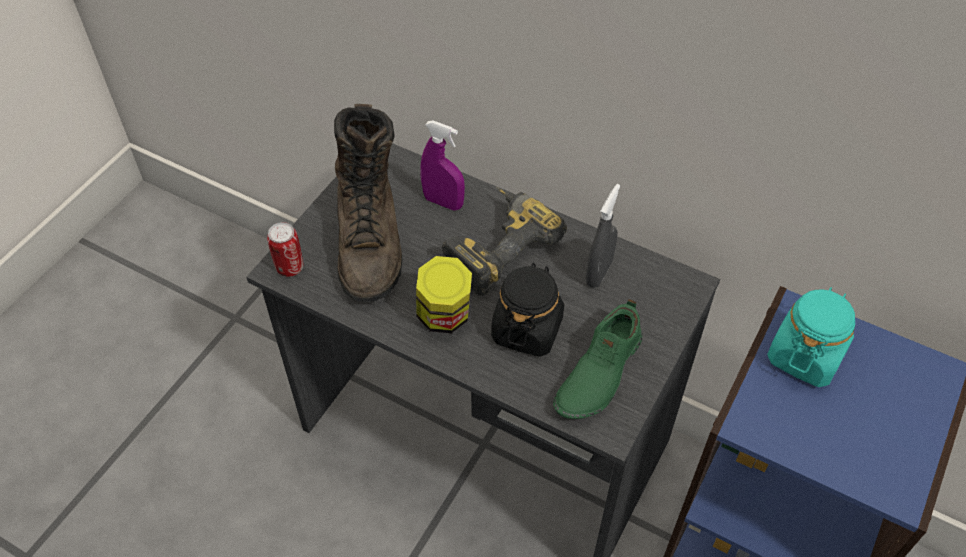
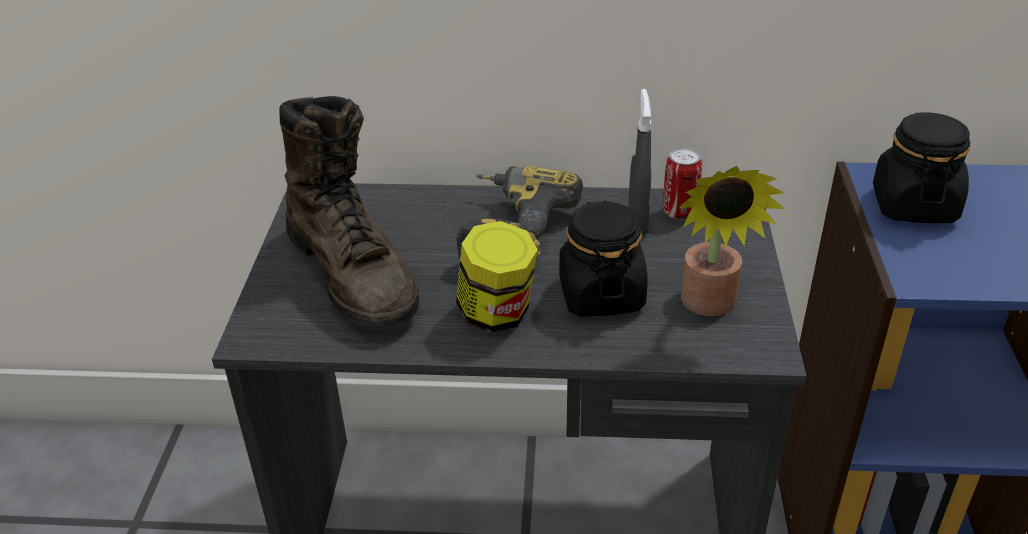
camera: 25 degrees left, 15 degrees down
(290, 267) = (266, 330): can -> can (679, 212)
(443, 202) = (417, 214): purple spray bottle -> none
(598, 372) = (710, 306): green shoe -> potted plant
(805, 355) = (913, 205): turquoise jar -> black jar

